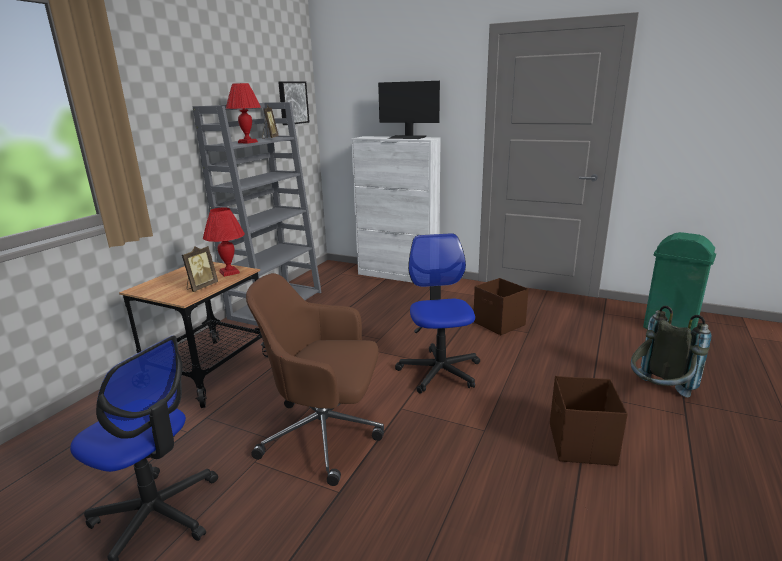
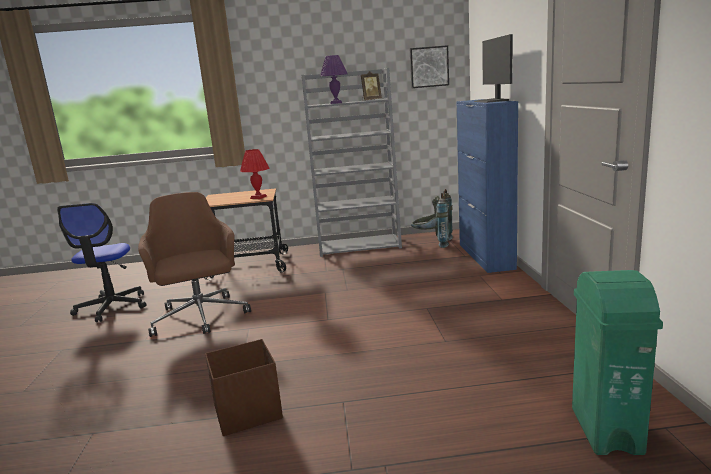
camera: 60 degrees right, 5 degrees down
(201, 287) = (228, 201): picture frame -> none
(247, 142) = (336, 103): red table lamp -> purple table lamp
(398, 275) = (486, 256): white cabinet -> blue cabinet
(439, 371) = (316, 325): office chair -> none
(499, 324) = (444, 323): brown storage box -> none
(657, 394) = (383, 443): grey backpack -> grey backpack (433, 243)

